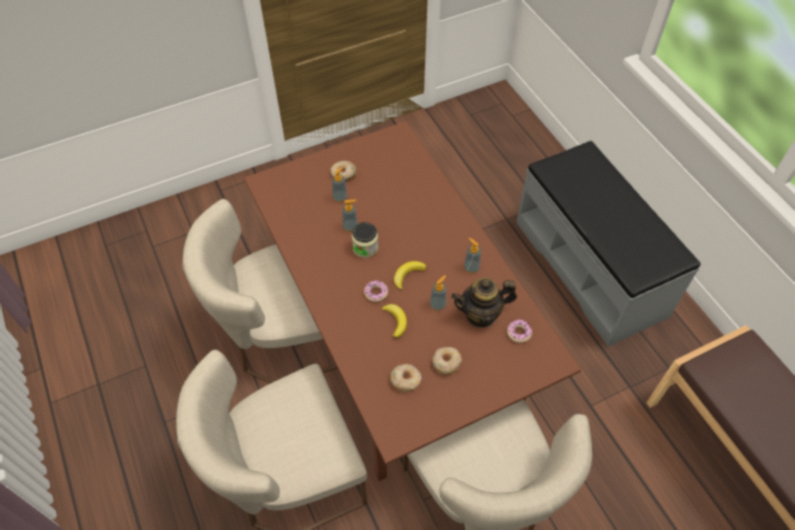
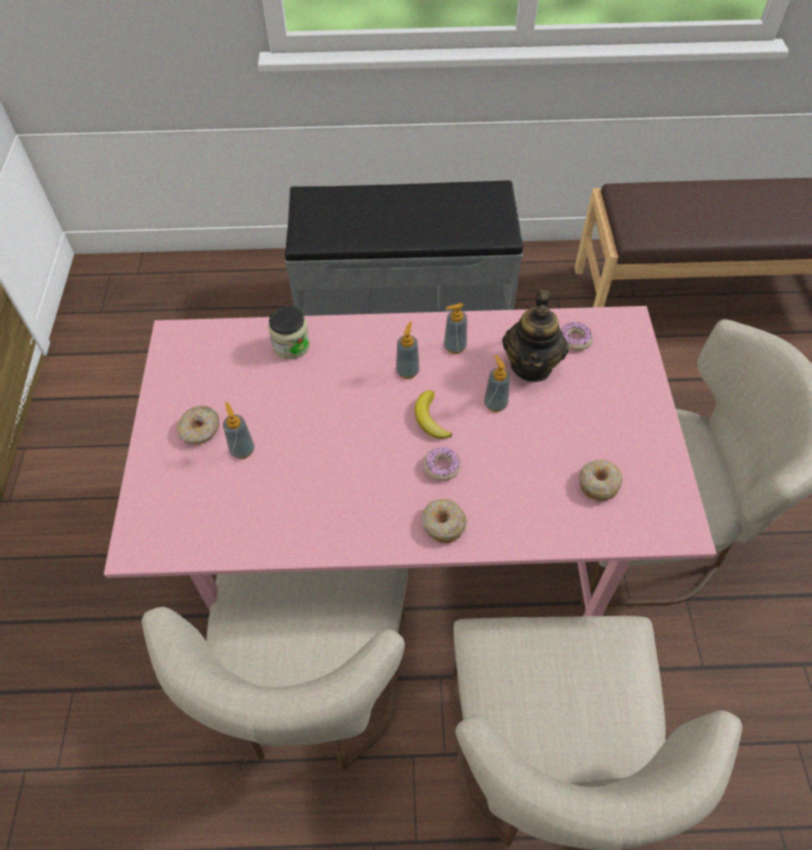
camera: 65 degrees left, 0 degrees up
(350, 227) = (306, 456): soap dispenser -> soap dispenser (407, 371)
(365, 248) = (355, 451): jar -> jar (291, 345)
(395, 321) = (500, 460): banana -> none
(399, 348) = (409, 541): brown dining table -> pink dining table
(446, 362) = (588, 429): donut -> donut (443, 524)

